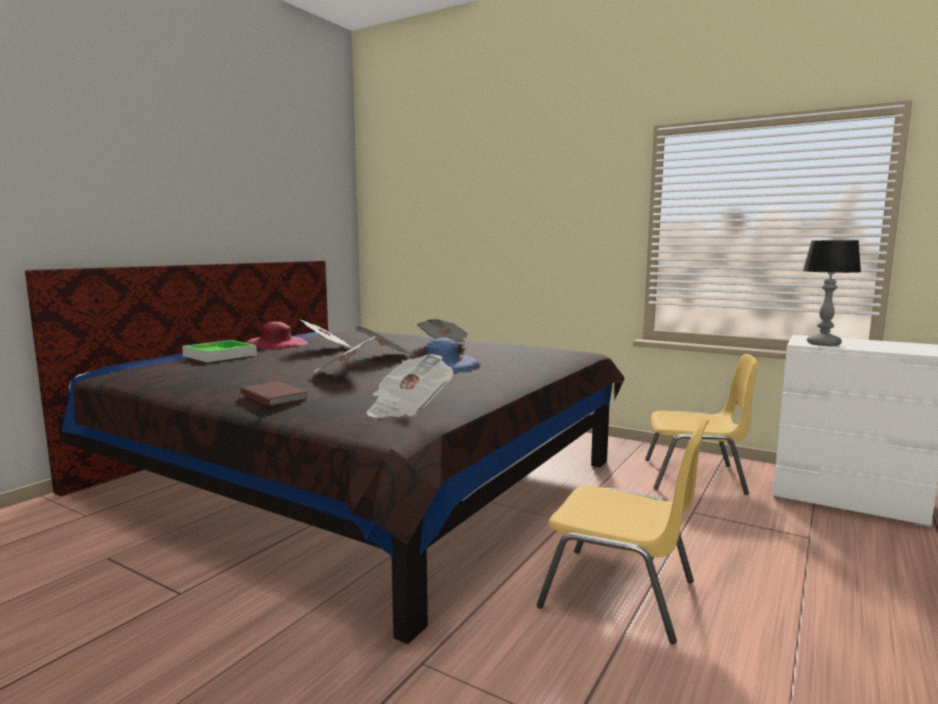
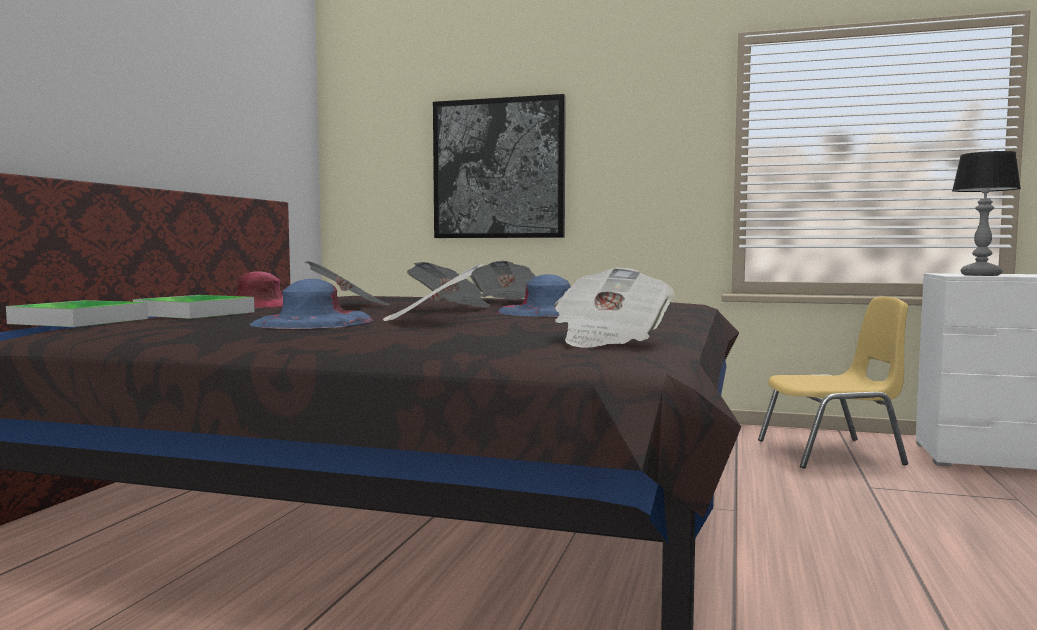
camera: 15 degrees left, 5 degrees down
(145, 361) = (80, 321): none -> tray
(268, 372) = (312, 322): none -> blue hat
(275, 396) = (383, 337): brown book -> none
(475, 234) = (498, 169): none -> picture
(621, 594) = (890, 581): yellow chair -> none

